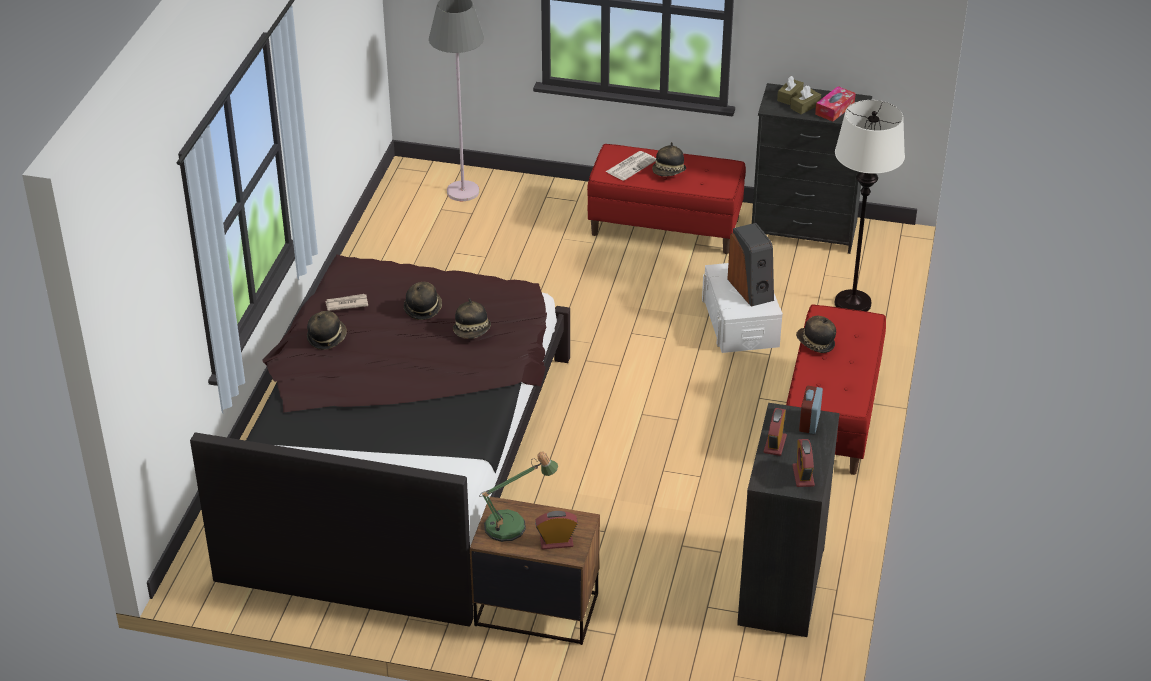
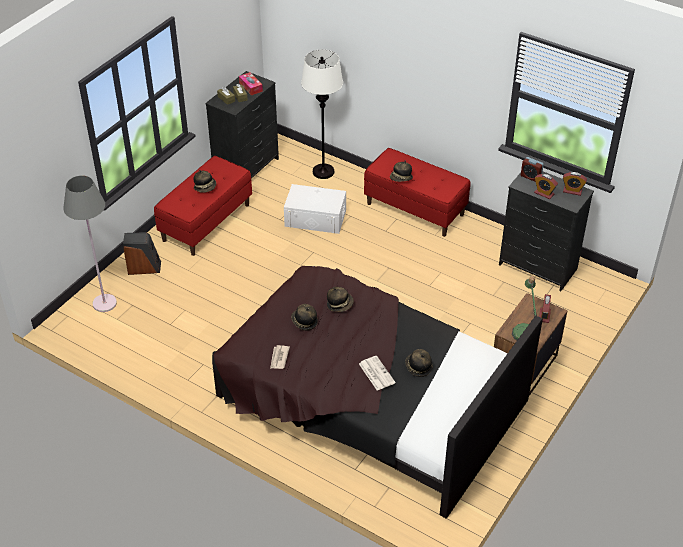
camera: 70 degrees left, 5 degrees up
(327, 338) = (311, 375): hat -> hat (418, 367)
(631, 166) = (187, 201): newspaper -> newspaper (376, 373)
(751, 289) = (317, 195): speaker -> speaker (144, 267)

